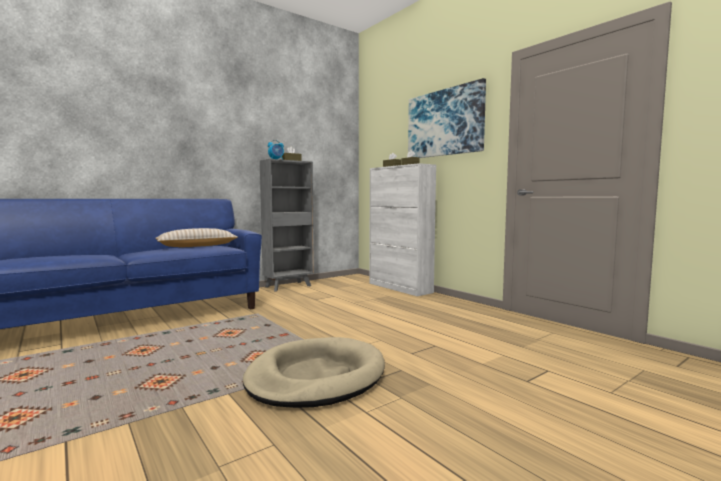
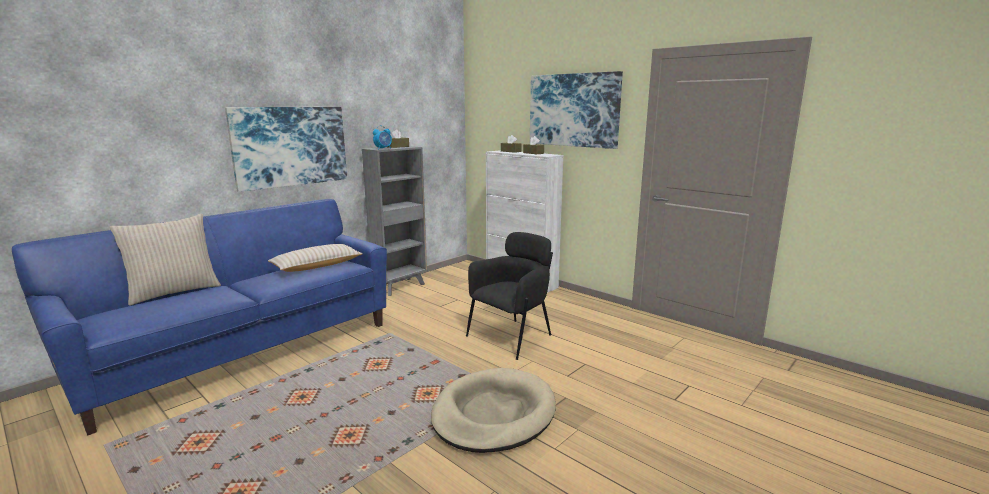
camera: 10 degrees left, 10 degrees up
(66, 255) = (174, 292): none -> beige pillow
(195, 151) = (290, 146): none -> picture
(370, 322) = (512, 337): none -> black armchair

